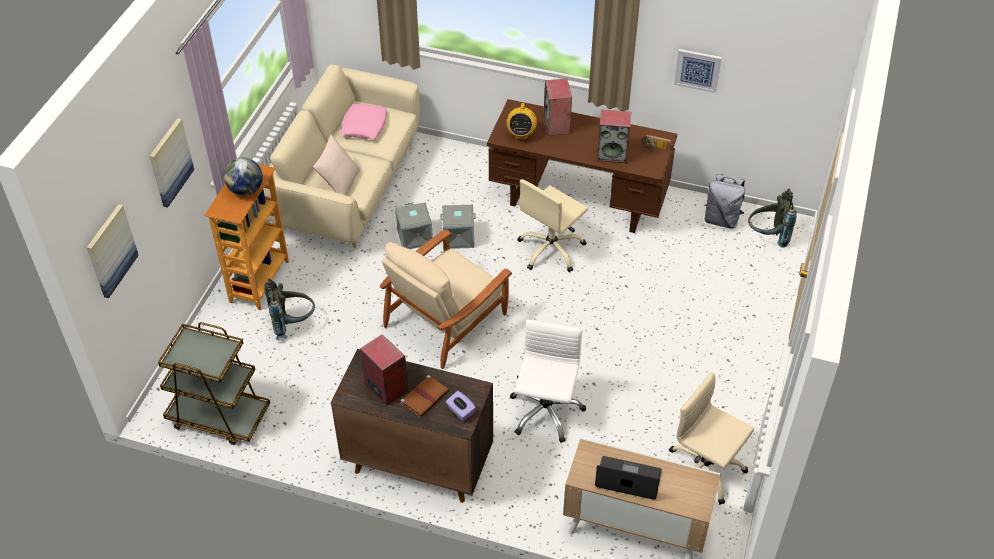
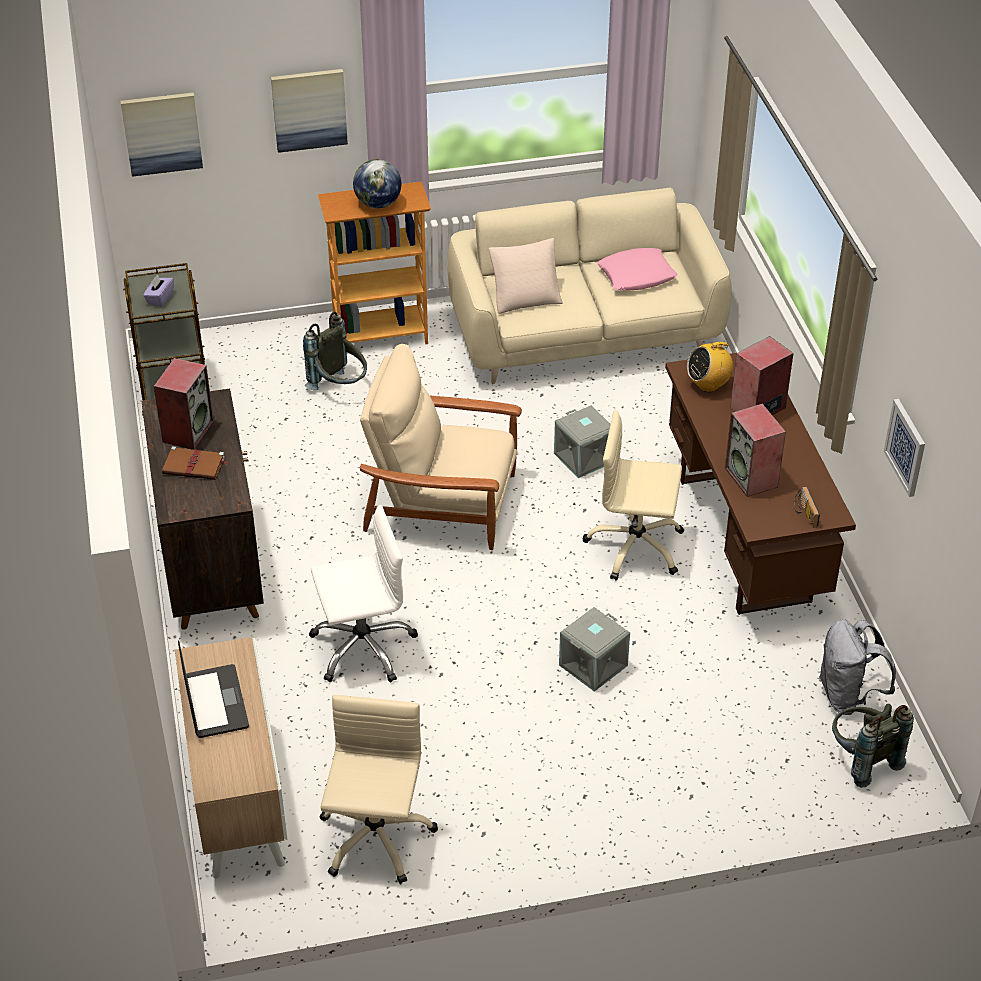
camera: 60 degrees right, 5 degrees down
(415, 237) = (552, 422): grey storage box -> grey storage box (593, 666)
(460, 411) = (191, 501): purple tissue box -> purple tissue box (160, 298)

